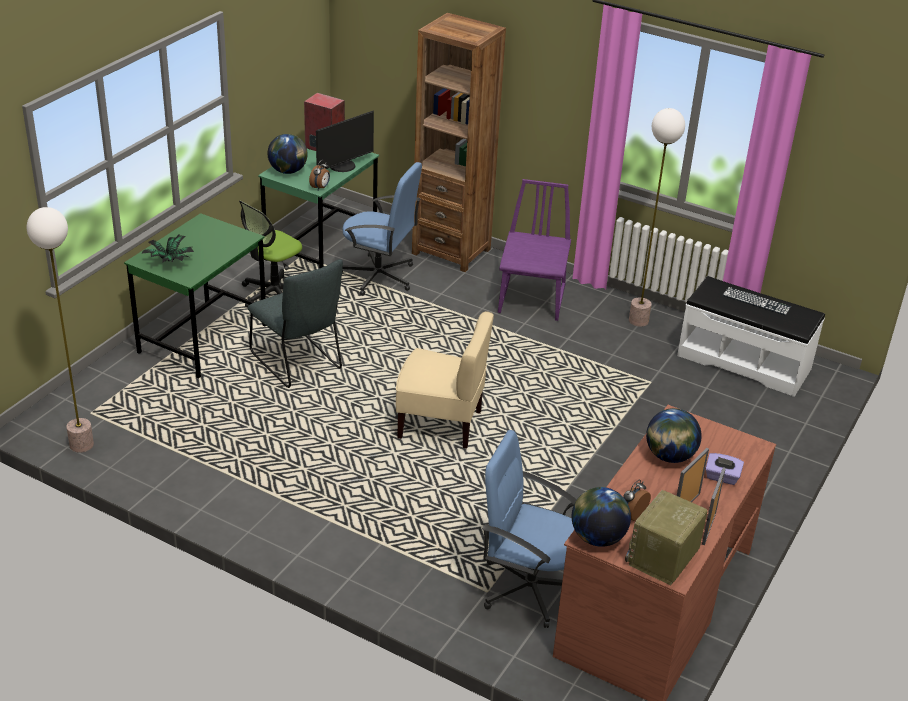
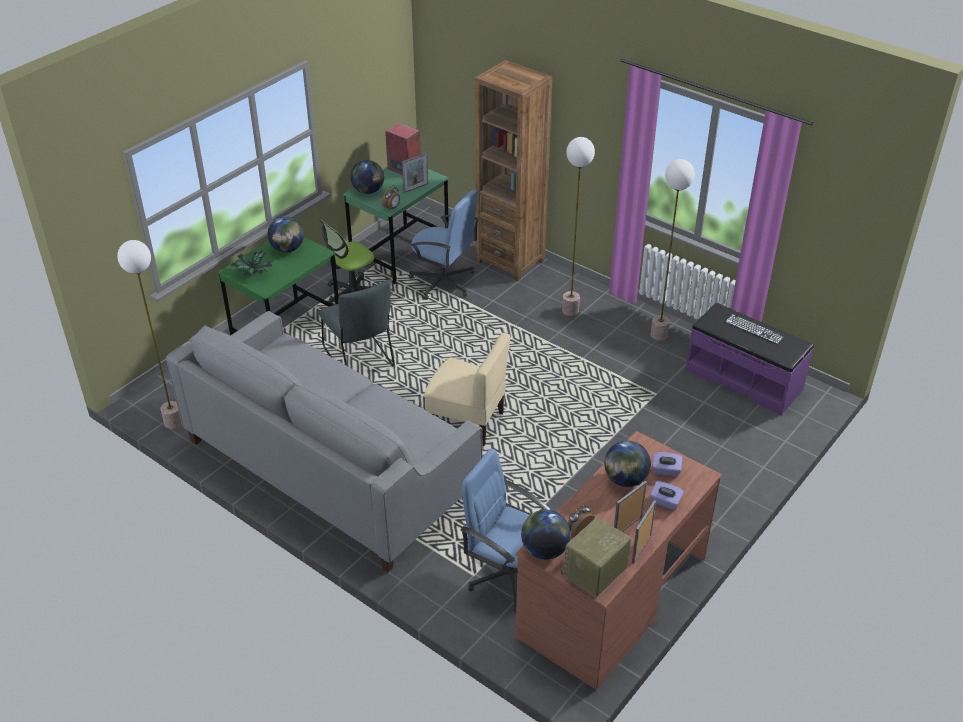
camera: 10 degrees right, 5 degrees up
(205, 235) = (287, 249): none -> globe
(288, 483) = (331, 467): none -> grey sofa
(343, 166) = (415, 188): monitor -> picture frame
(532, 300) = (570, 310): purple chair -> floor lamp
(713, 444) = (666, 471): none -> purple tissue box
(744, 362) = (744, 379): white bench -> purple bench

